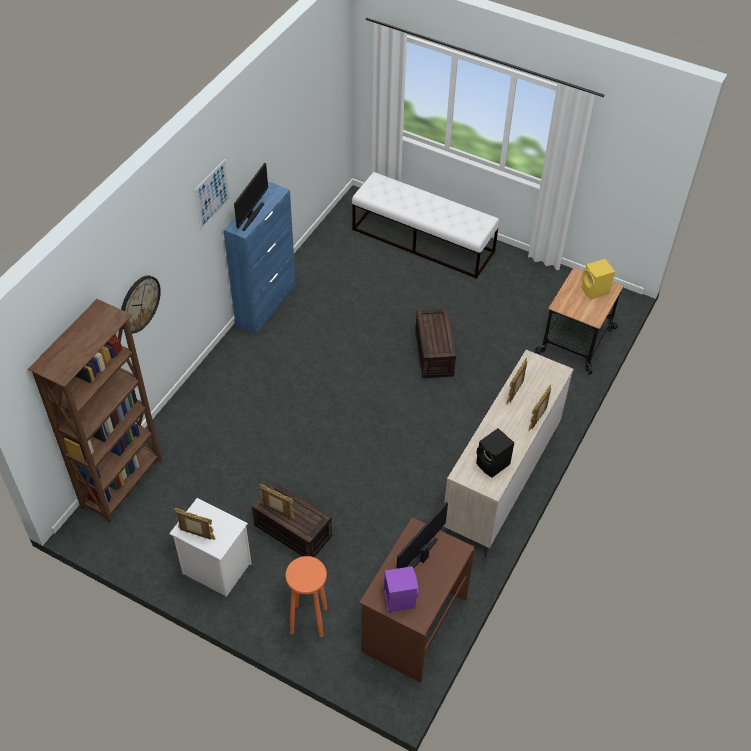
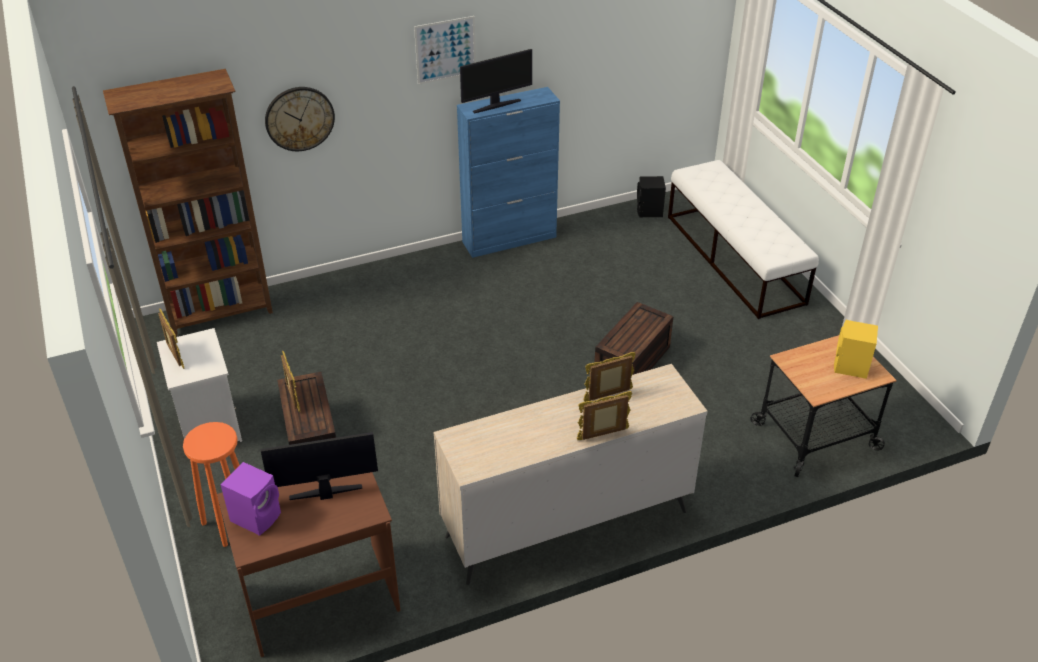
camera: 40 degrees right, 10 degrees down
(493, 465) = (498, 449): black speaker -> black speaker (649, 212)

